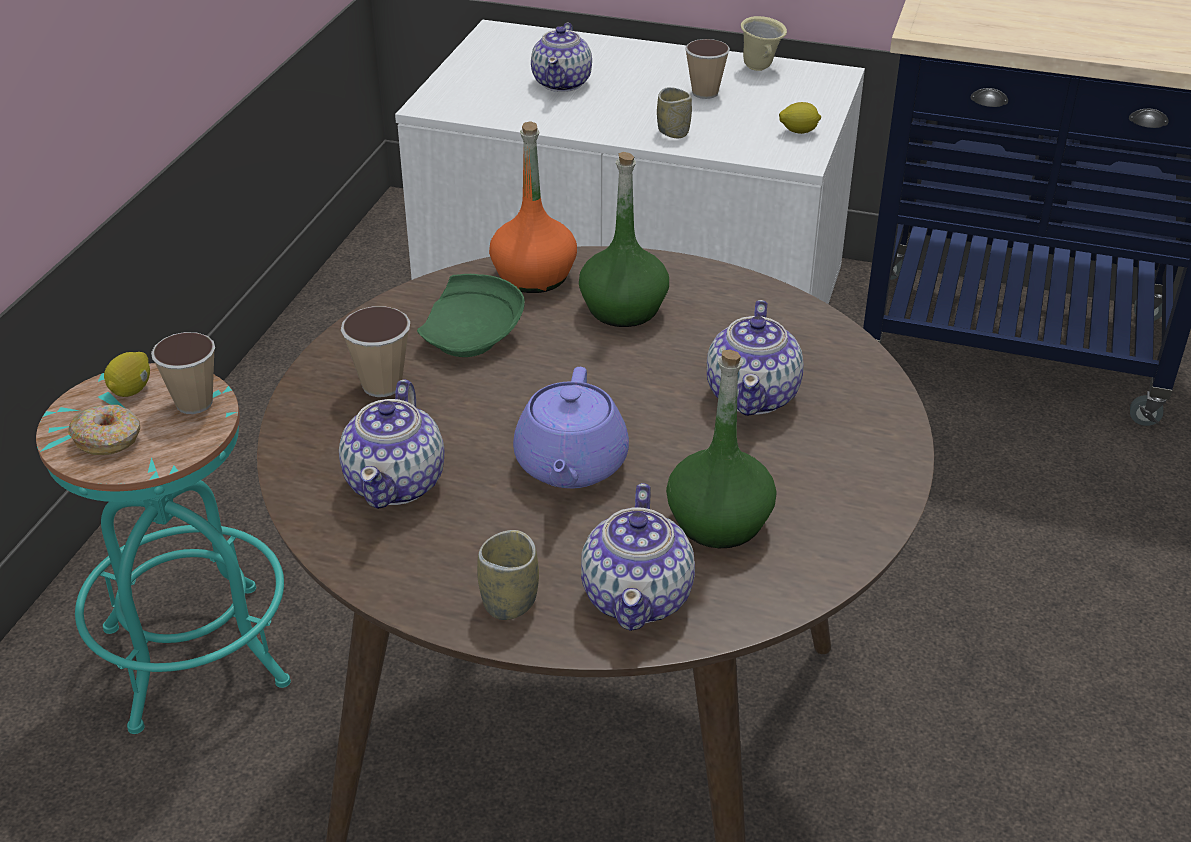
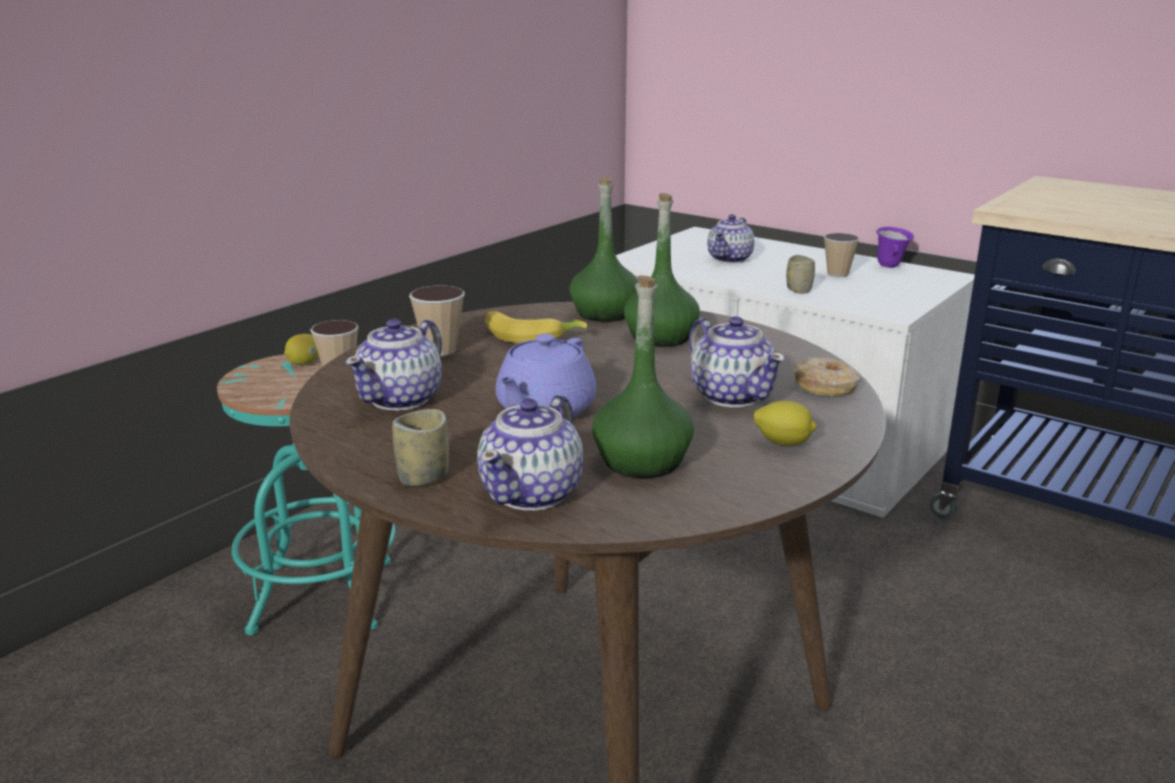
camera: 20 degrees right, 15 degrees down
(108, 438) = (267, 384): donut -> donut (826, 387)
(472, 336) = (531, 336): green plate -> banana
(534, 276) = (605, 314): orange bottle -> green bottle
(753, 395) = (732, 395): teapot -> teapot turned 60 degrees counterclockwise
(760, 68) = (891, 267): beige mug -> purple mug
(798, 131) = (902, 300): lemon -> lemon (783, 443)

